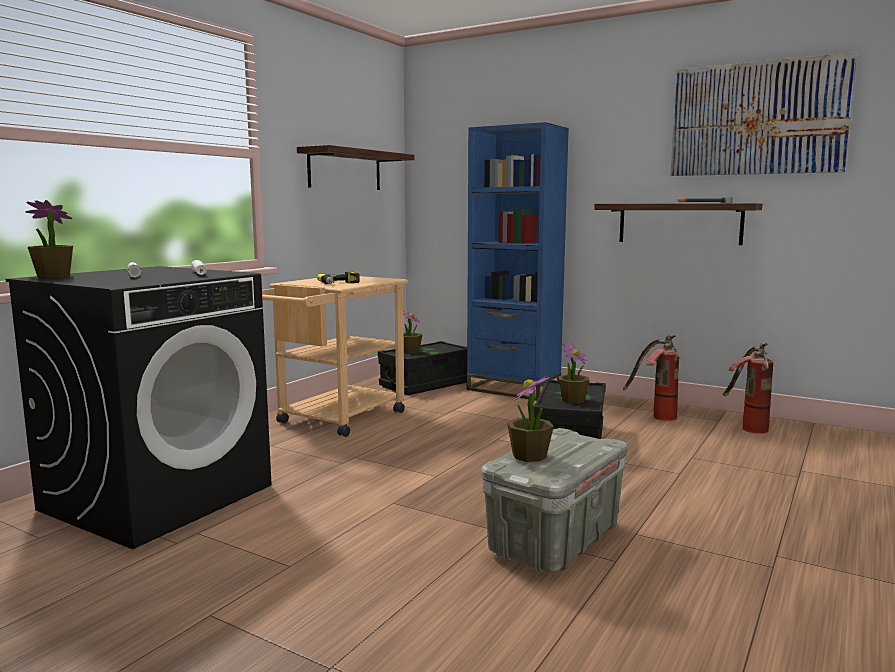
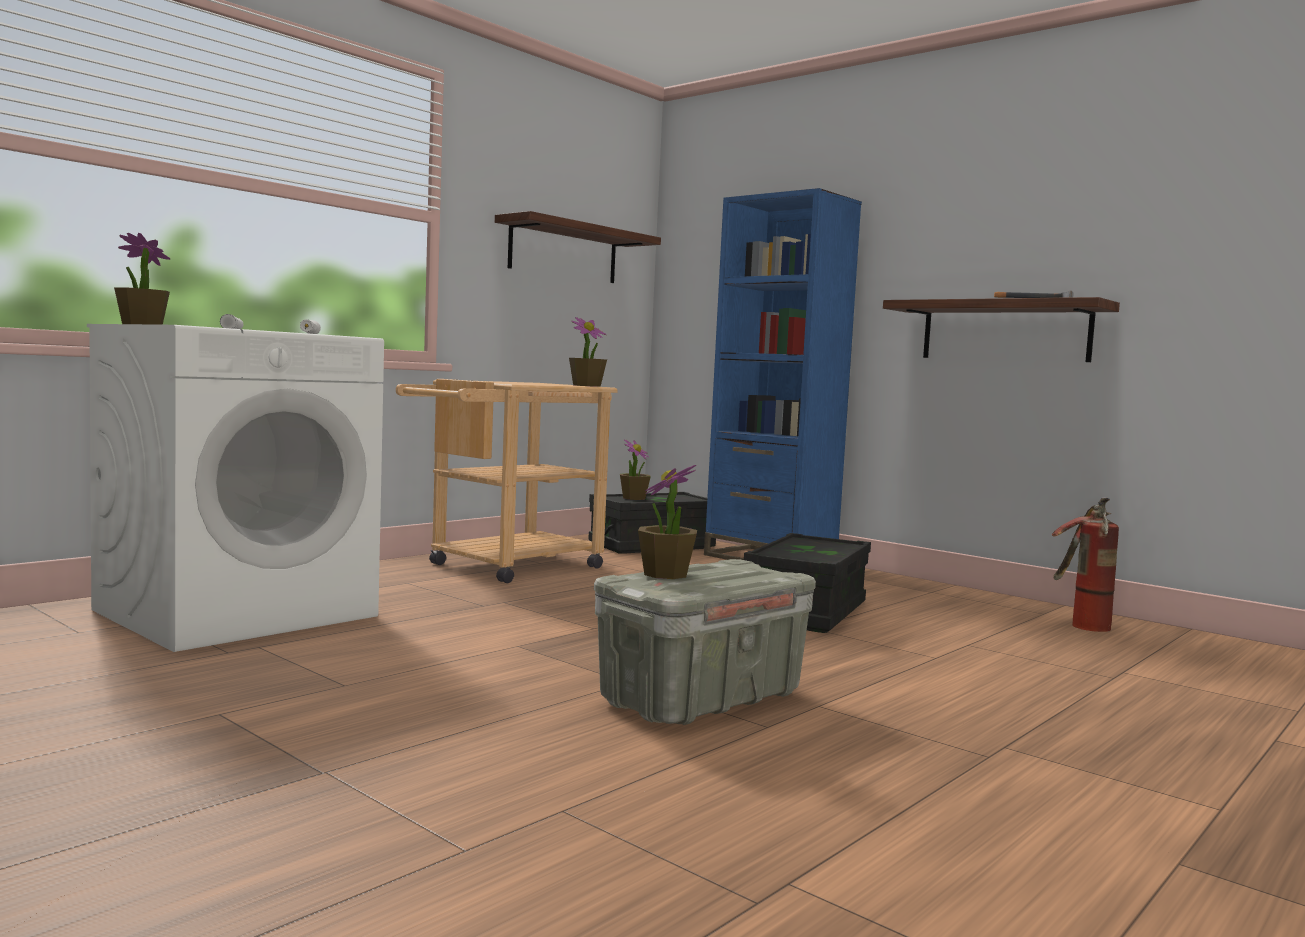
camera: 10 degrees right, 5 degrees down
(158, 497) = (237, 613): black washing machine -> white washing machine
(341, 284) = (521, 383): power drill -> none
(573, 400) = (807, 553): potted plant -> potted plant (587, 385)
(655, 416) = (950, 601): fire extinguisher -> none
(757, 119) = (1114, 183): picture -> none

